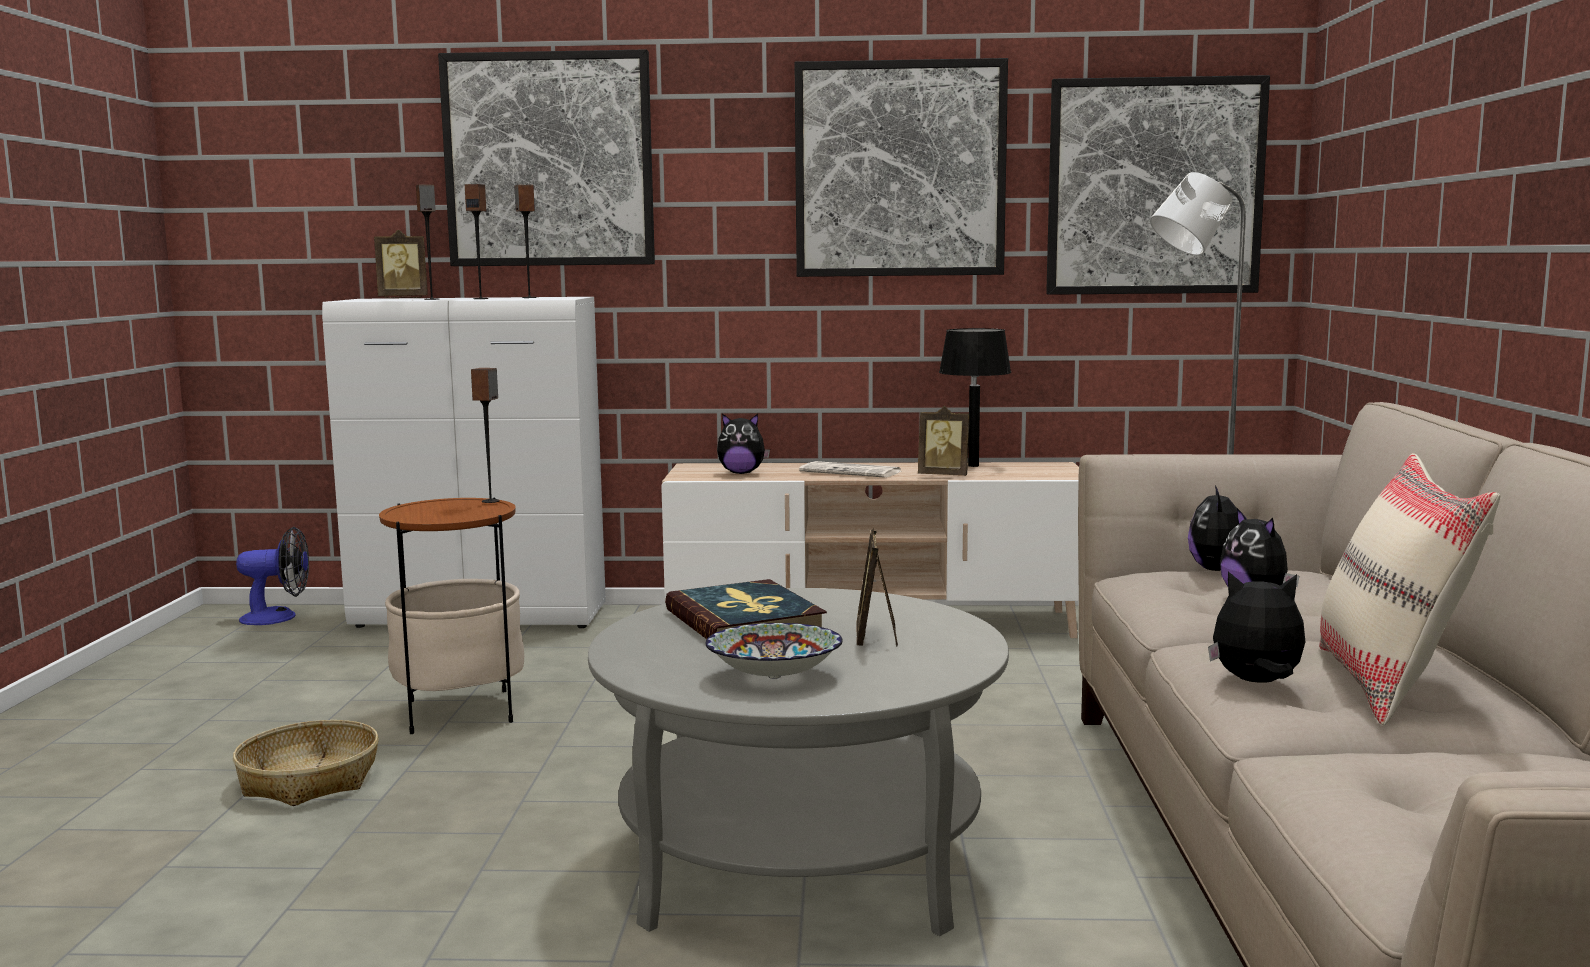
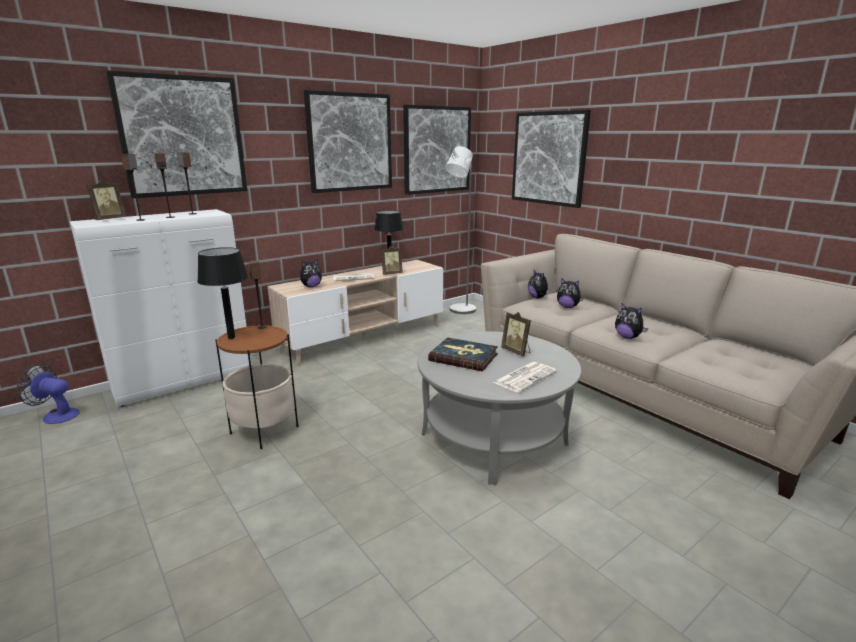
camera: 40 degrees left, 10 degrees up
(278, 617) = (56, 415): fan -> fan turned 120 degrees counterclockwise
(309, 780) = (254, 489): basket -> none
(421, 505) = (231, 337): none -> black table lamp
(774, 676) = (525, 377): bowl -> newspaper
(1256, 683) = (628, 337): plush toy -> plush toy turned 105 degrees counterclockwise
(1389, 686) = (651, 329): beige pillow -> none
(1411, 190) = (549, 158): none -> picture

